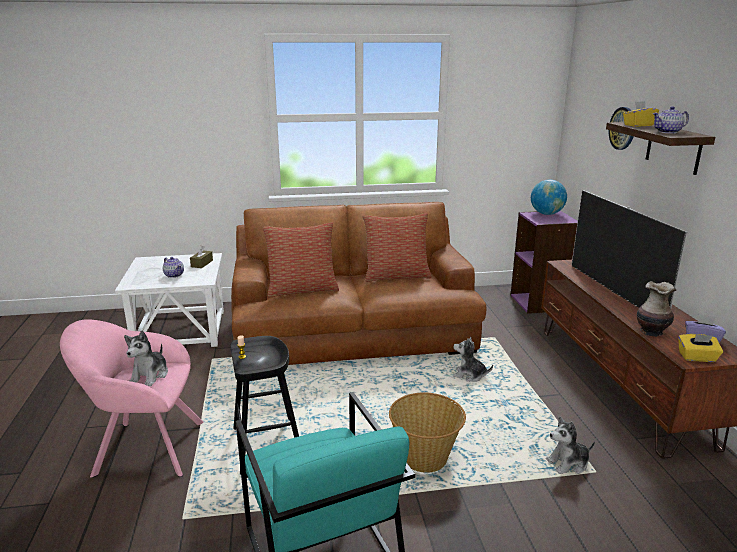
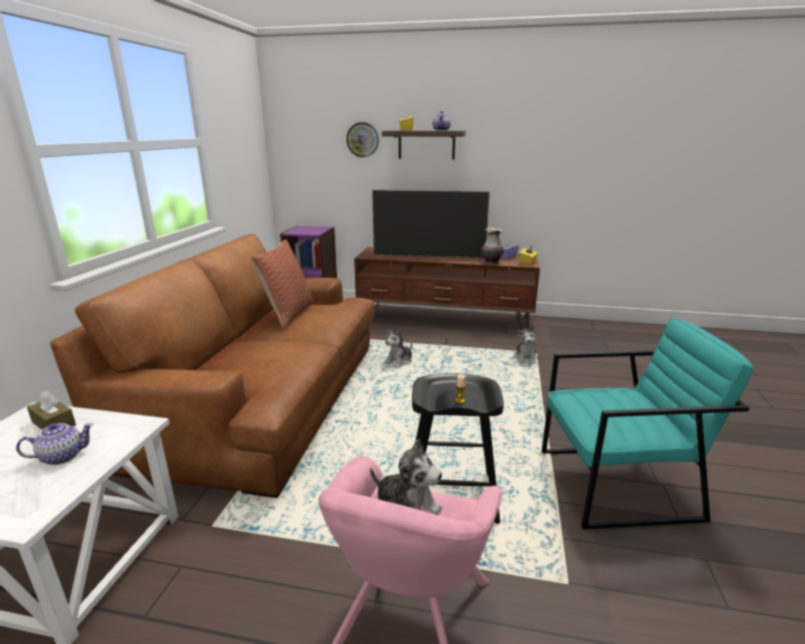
camera: 70 degrees left, 0 degrees up
(302, 290) = (264, 361): pillow -> none
(425, 457) = (503, 407): basket -> none
(546, 214) = (299, 229): globe -> none

